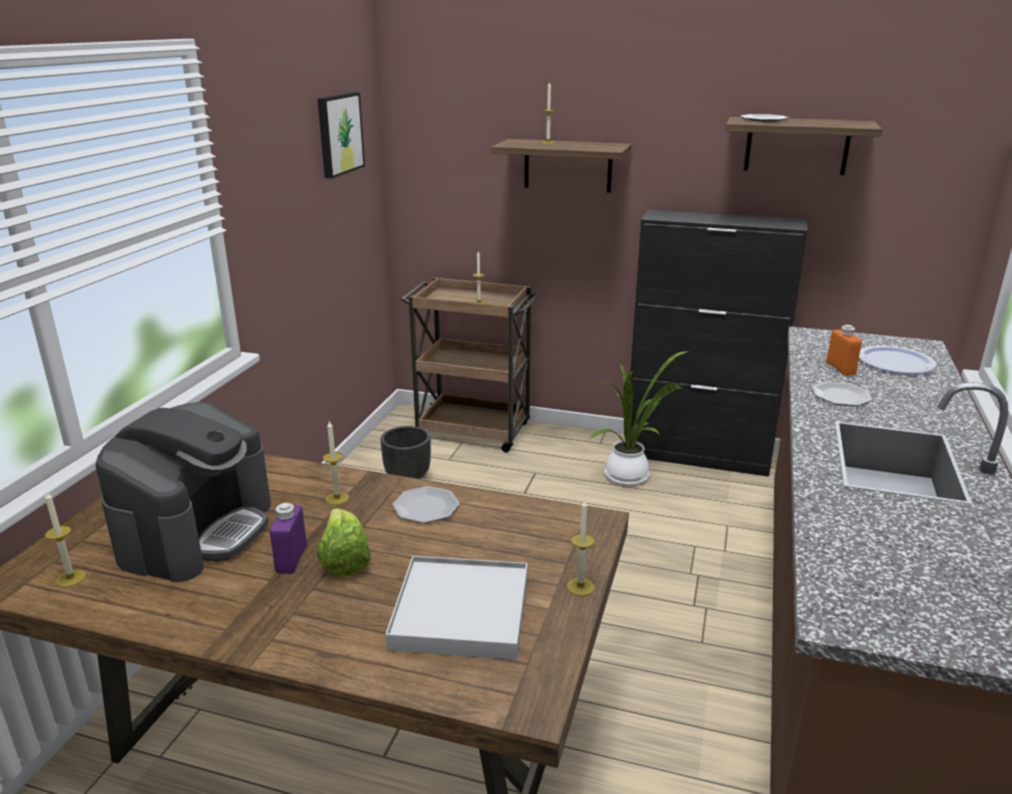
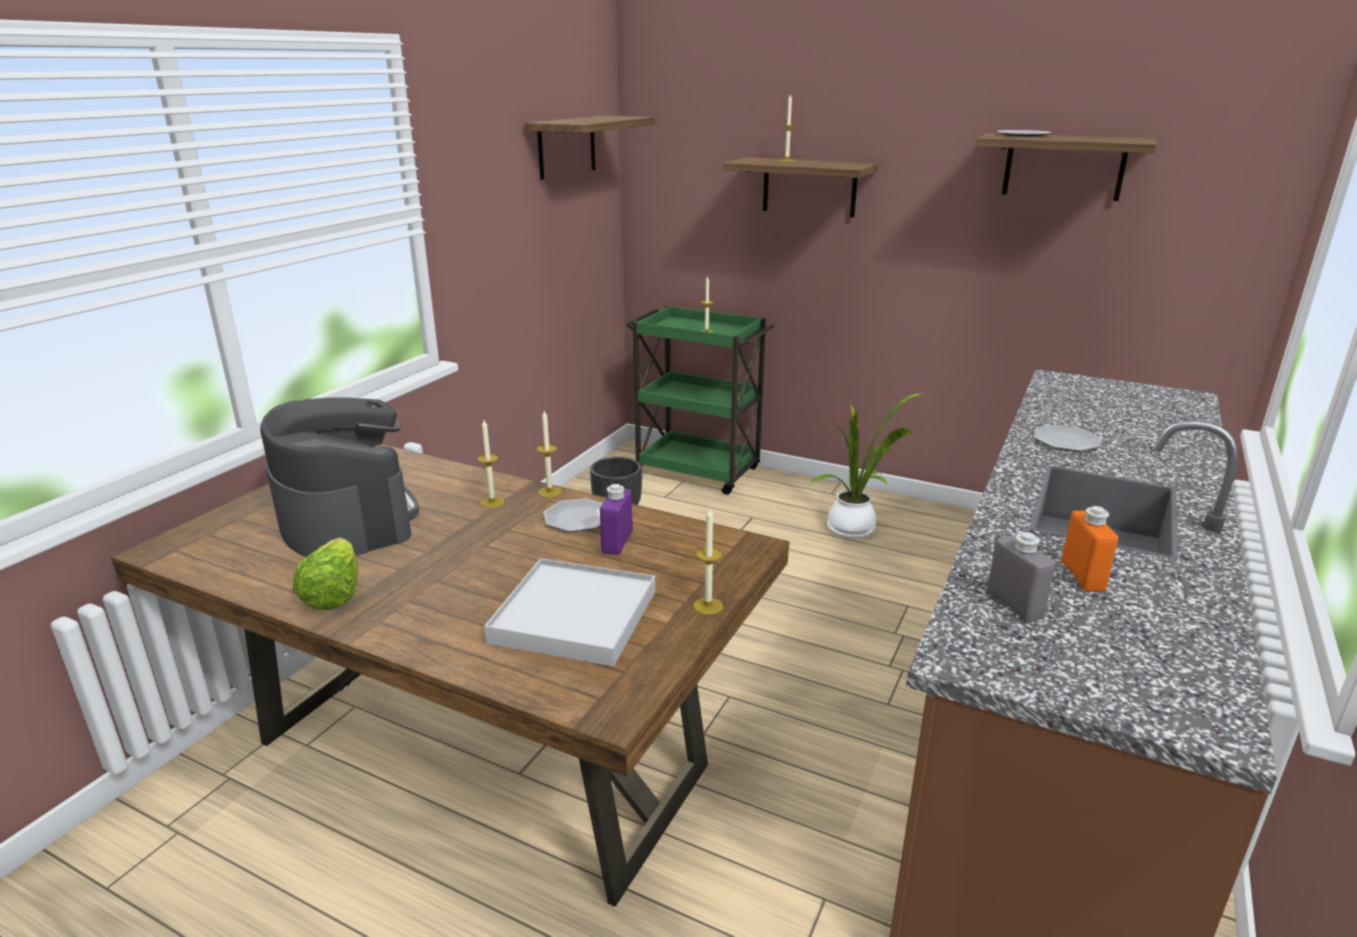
camera: 10 degrees right, 0 degrees up
(70, 578) = (217, 550): candle -> candle (549, 492)
(197, 531) = (347, 519): coffee machine -> coffee machine turned 60 degrees counterclockwise
(291, 559) = (426, 553): purple bottle -> purple bottle (617, 542)
(338, 134) = (567, 147): picture -> shelf
(344, 560) = (477, 558): lettuce -> lettuce (334, 594)
(474, 431) = (698, 471): brown cart -> green cart
(698, 456) = (937, 515): black cabinet -> none
(840, 368) = (1078, 414): orange bottle -> orange bottle (1082, 576)
(860, 562) = (1014, 605): none -> grey bottle
(895, 362) = (1148, 411): plate -> none

